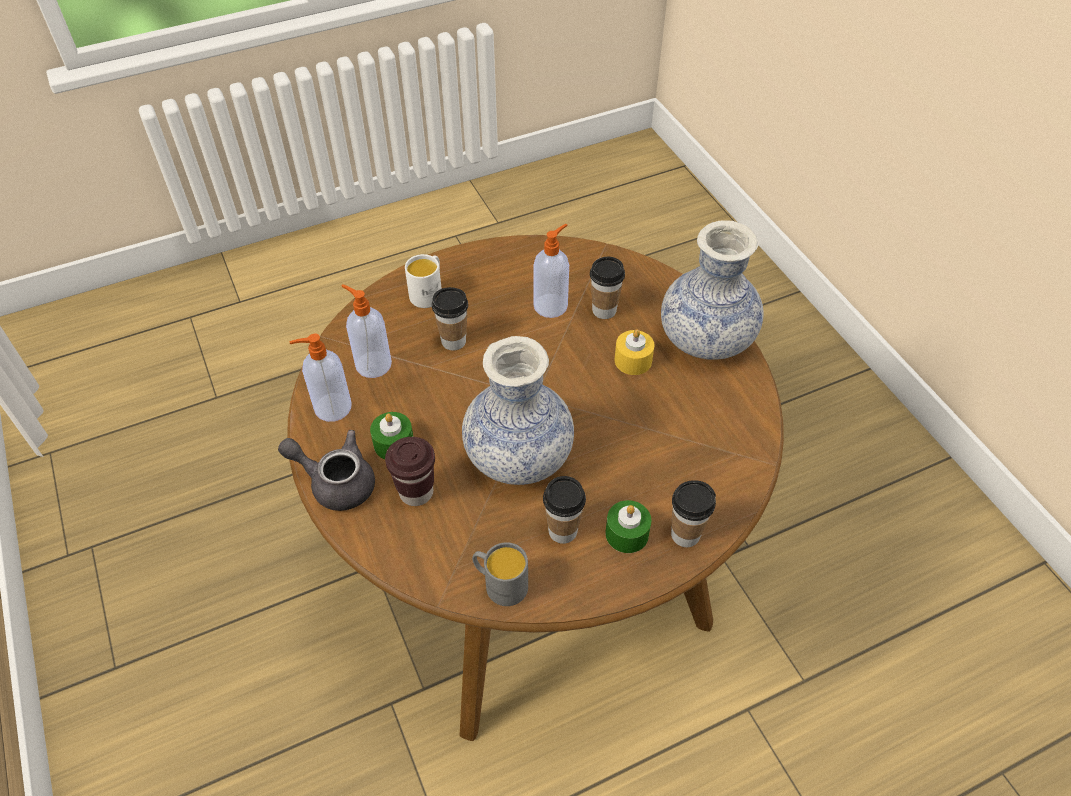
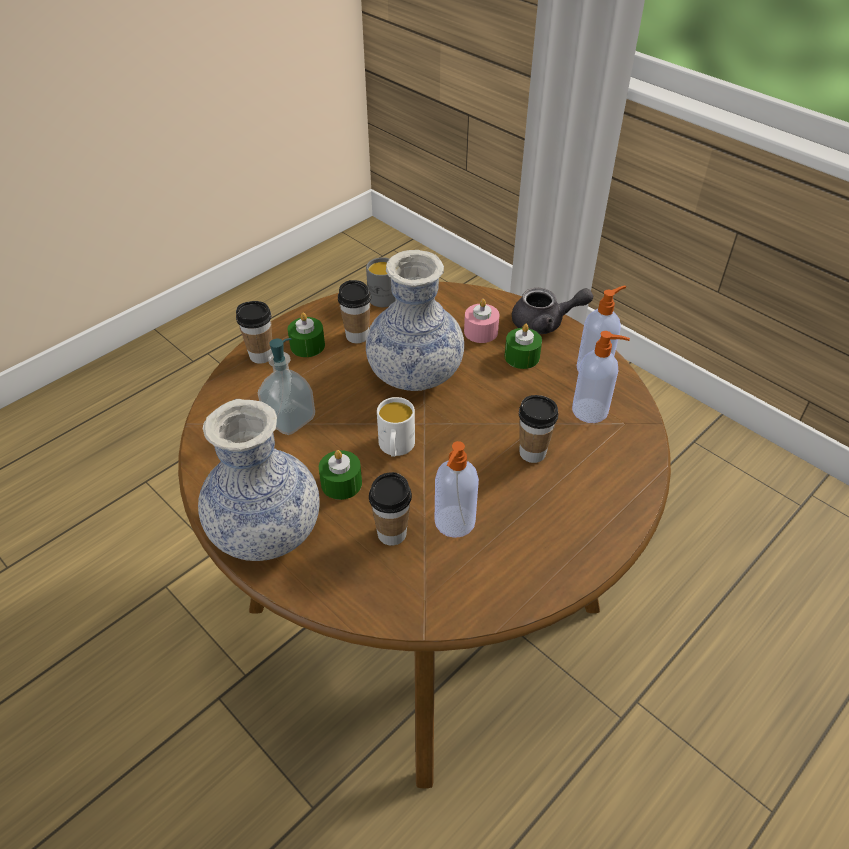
camera: 160 degrees right, 5 degrees down
(416, 492) = (480, 332): brown cup -> pink candle
(429, 292) = (596, 498): white mug -> white mug (396, 448)
(633, 360) = (341, 483): yellow candle -> green candle
(667, 438) = (289, 419): none -> soap dispenser

